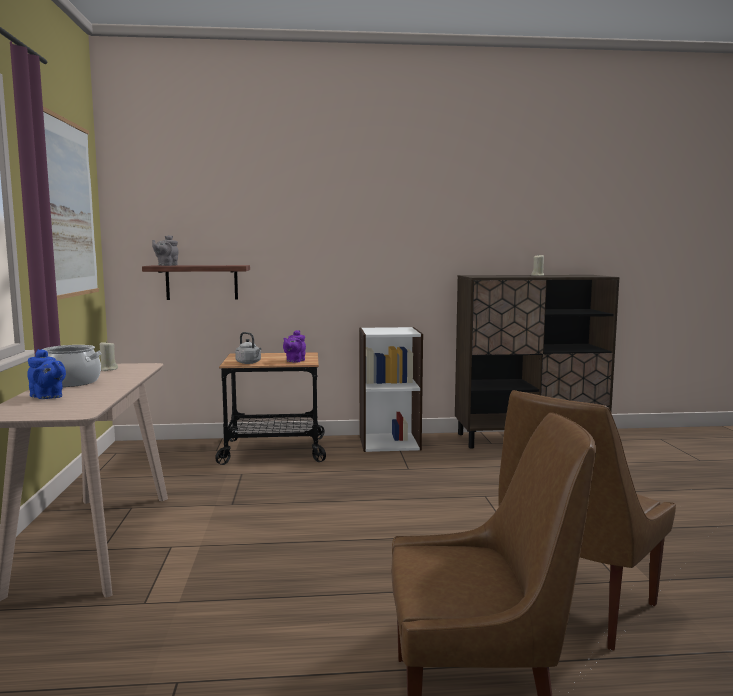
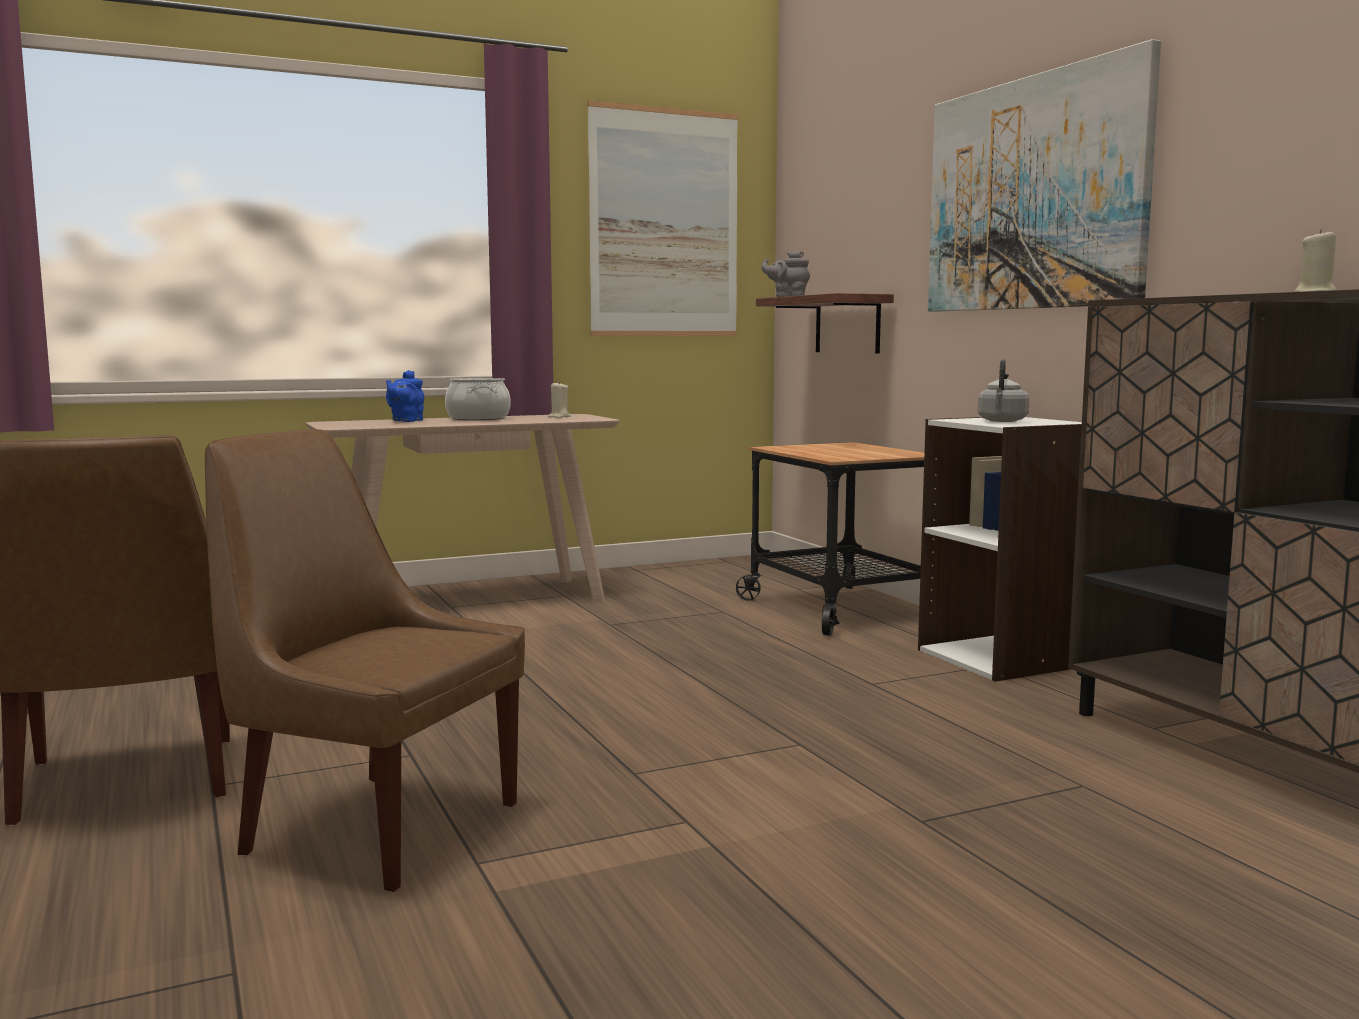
camera: 70 degrees right, 0 degrees up
(249, 363) = (791, 449): grey kettle -> grey kettle (1002, 421)
(294, 361) = (840, 455): purple teapot -> none
(361, 221) = (1033, 194): none -> picture

